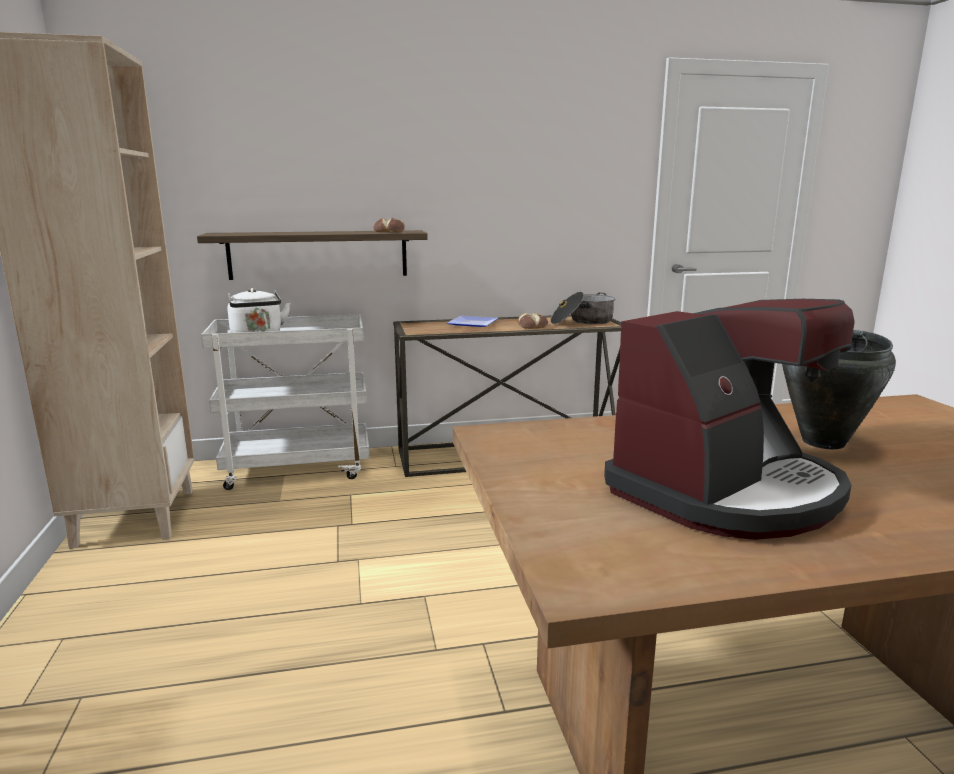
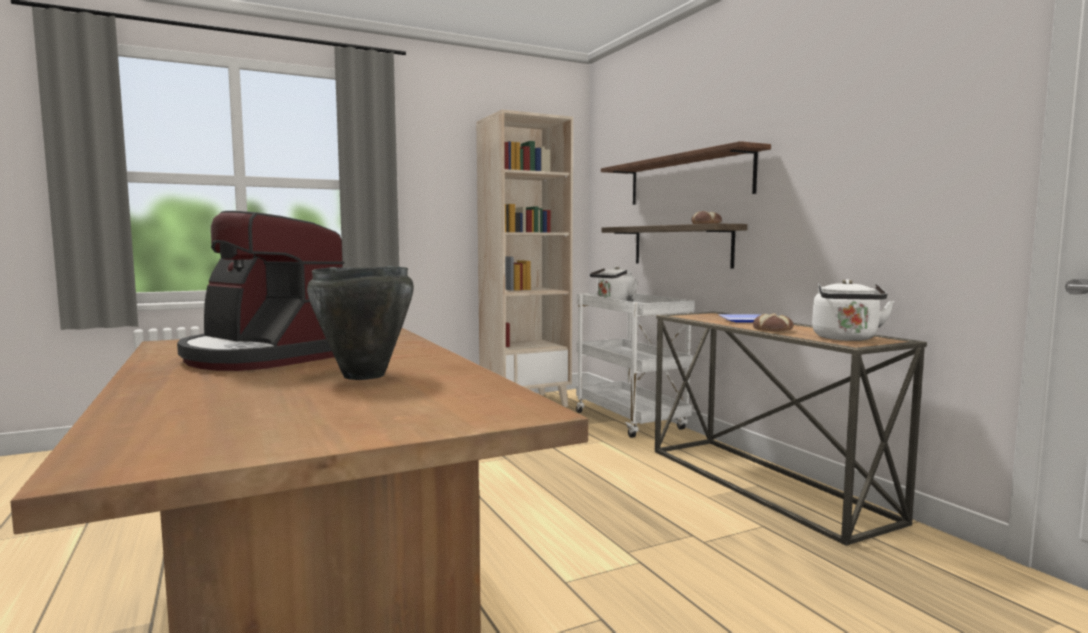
camera: 75 degrees right, 10 degrees down
(322, 176) = (687, 179): none -> shelf
(582, 321) = (846, 339): cooking pot -> white kettle

